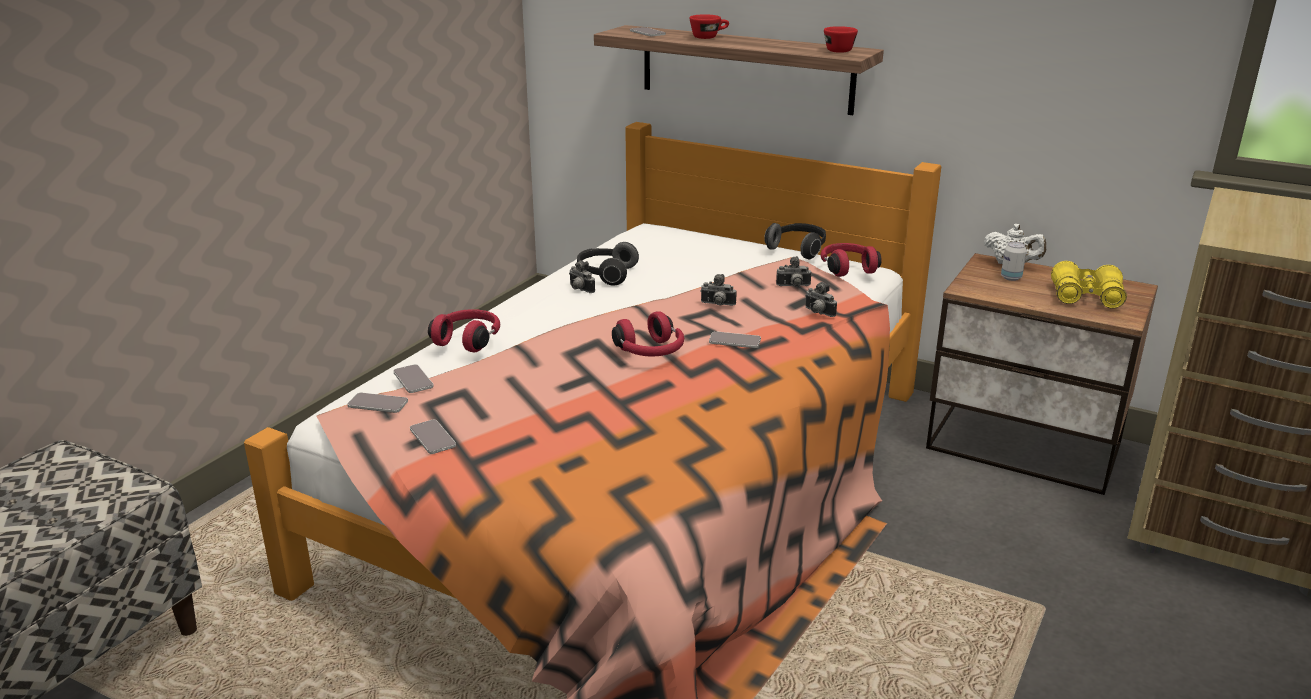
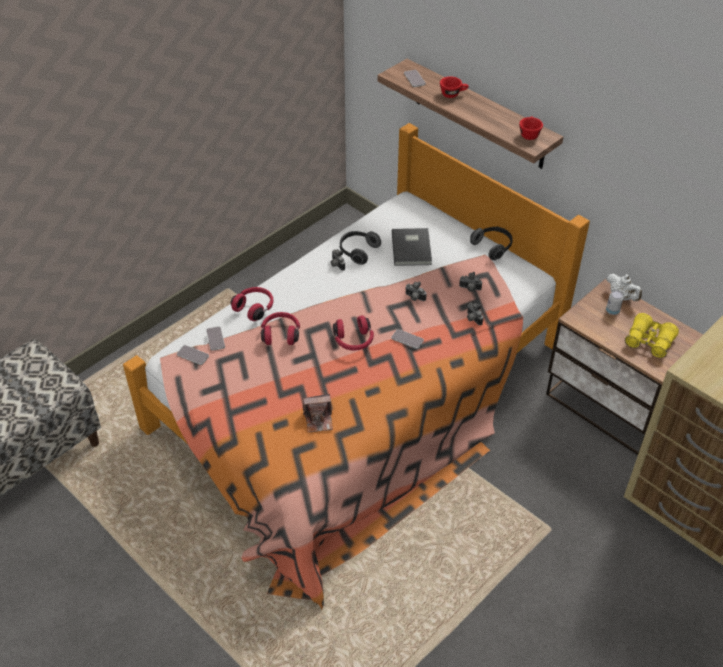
camera: 15 degrees right, 20 degrees up
(432, 438) = (215, 389): phone -> none
(639, 448) = (319, 420): none -> camera
(684, 263) = (412, 248): none -> grey book
(847, 268) = (514, 275): red headphones -> red headphones (281, 334)

